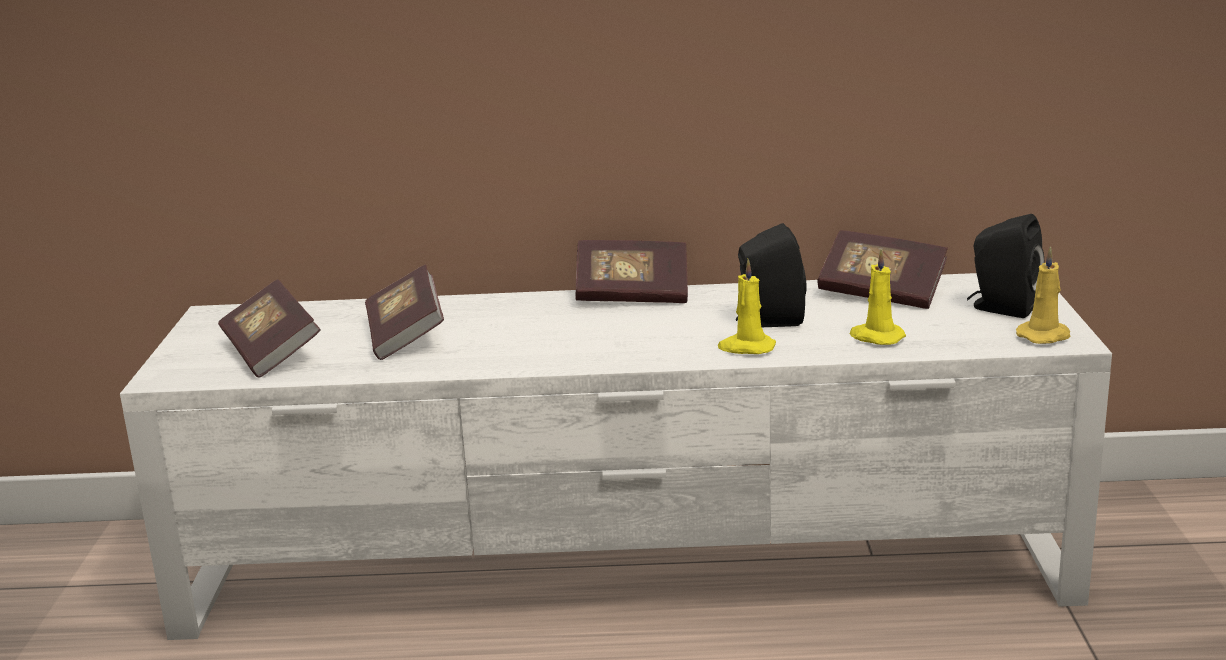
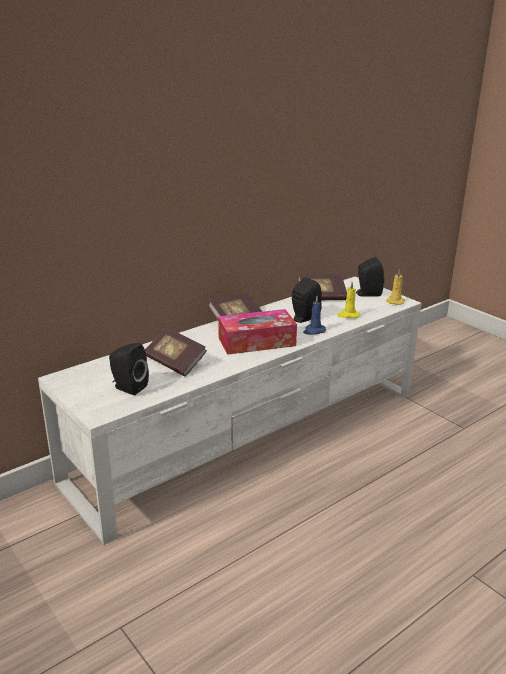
camera: 40 degrees left, 5 degrees up
(271, 352) = (128, 387): book -> black speaker
(600, 339) = (257, 342): none -> tissue box
(746, 347) = (314, 331): yellow candle -> blue candle

